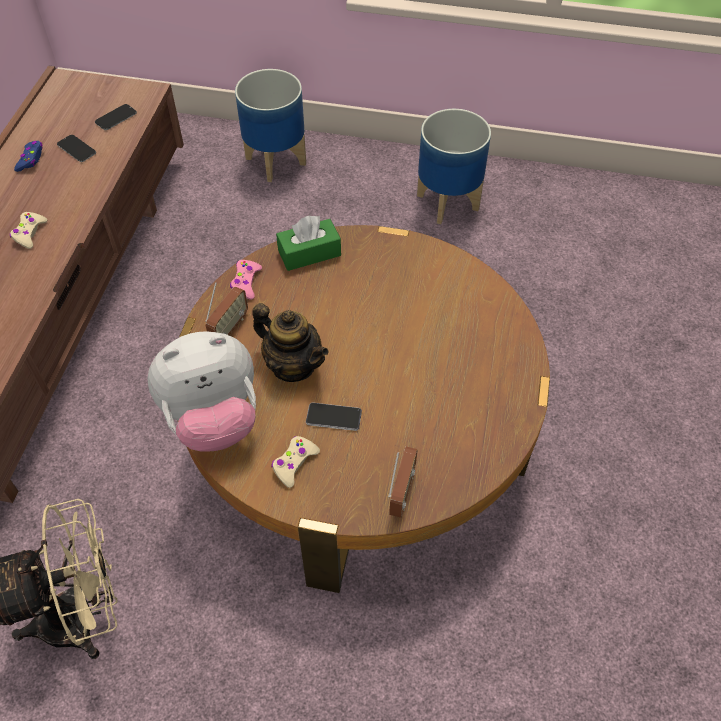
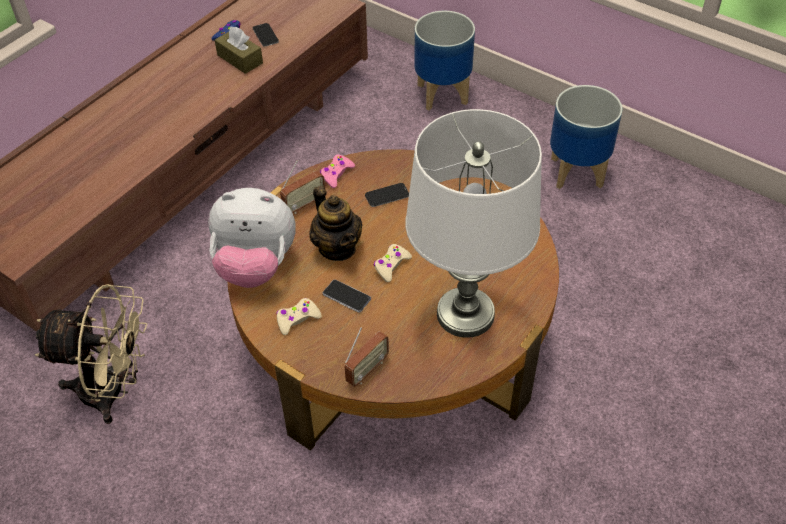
camera: 25 degrees right, 5 degrees down
(29, 233) = (198, 89): beige game controller -> beige game controller (391, 266)
(61, 184) = (240, 59): none -> brown tissue box
(116, 118) = (308, 19): phone -> phone (387, 196)
(309, 253) = (399, 167): green tissue box -> none
(466, 391) = (465, 314): none -> white table lamp

